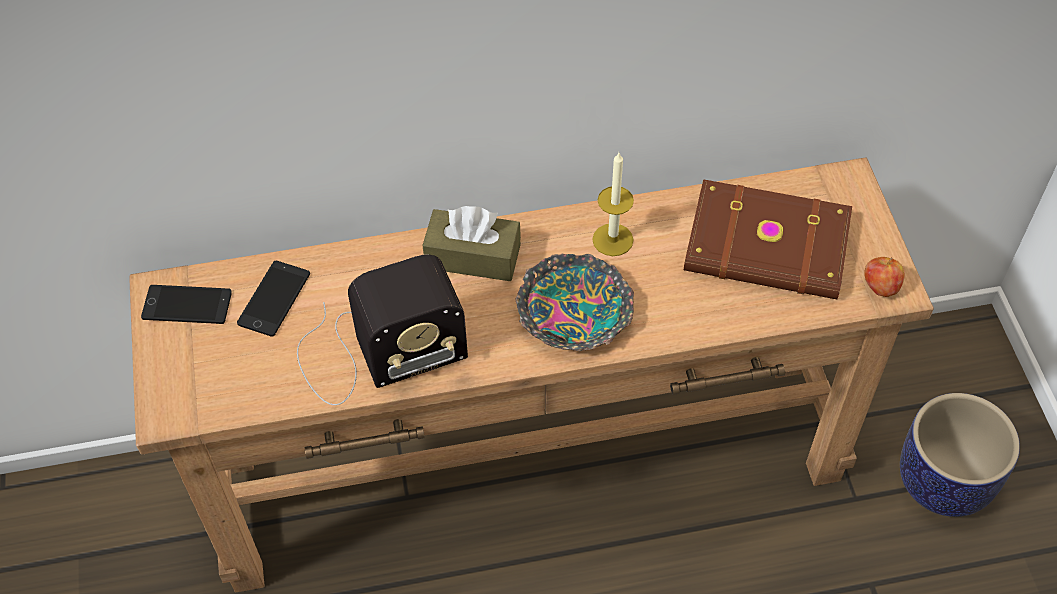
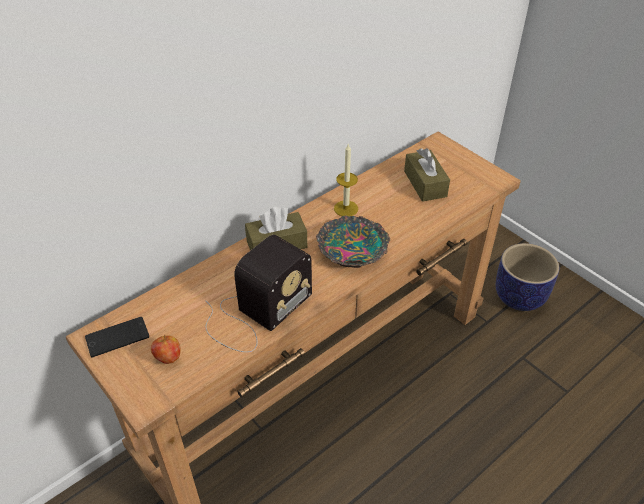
camera: 30 degrees left, 10 degrees down
(274, 299) = (173, 311): phone -> none
(767, 248) = (425, 184): brown book -> brown tissue box
(880, 287) = (490, 180): apple -> apple (168, 357)

